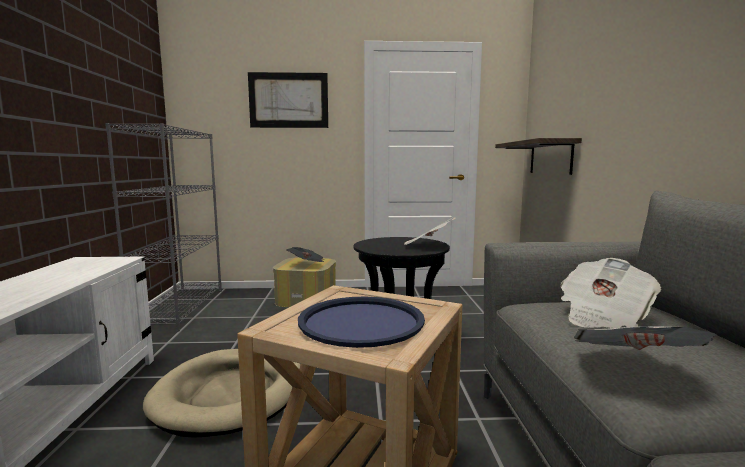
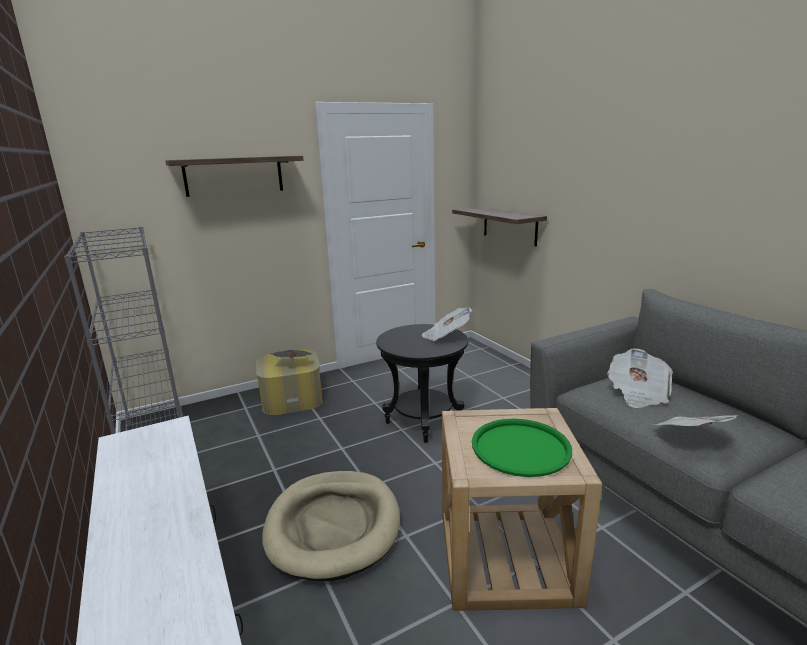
camera: 25 degrees left, 10 degrees up
(288, 100) = (234, 175): picture -> shelf
(361, 322) = (520, 448): blue tray -> green tray

